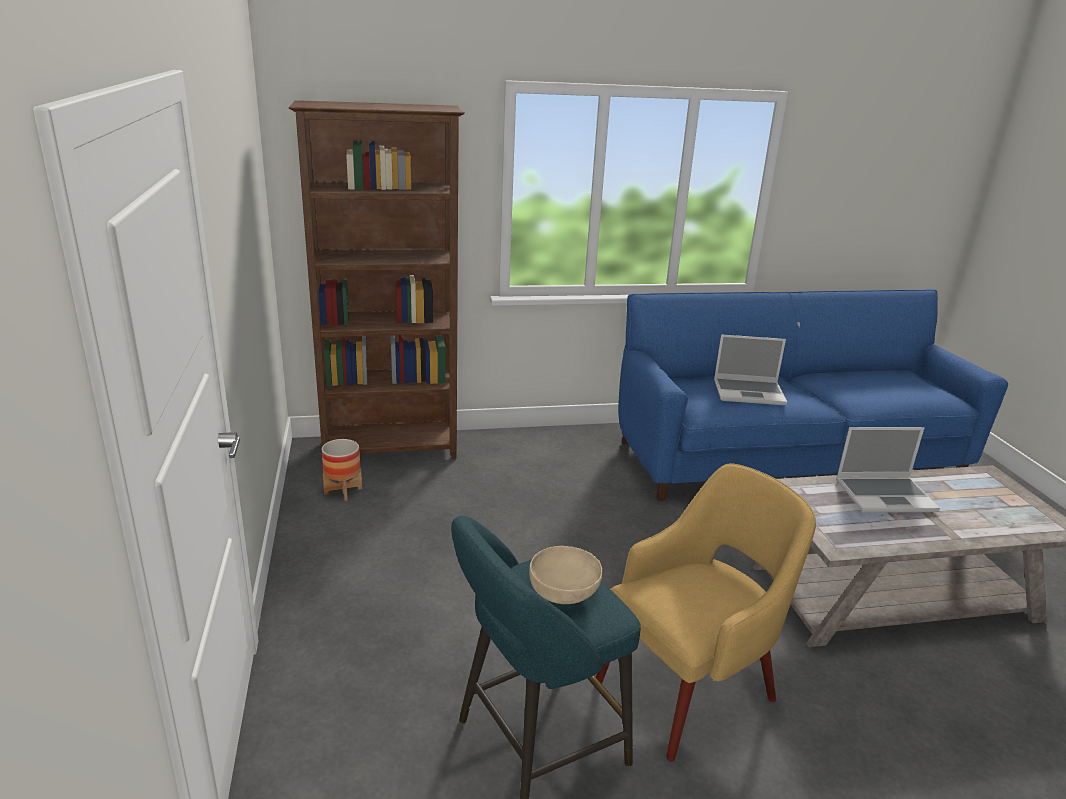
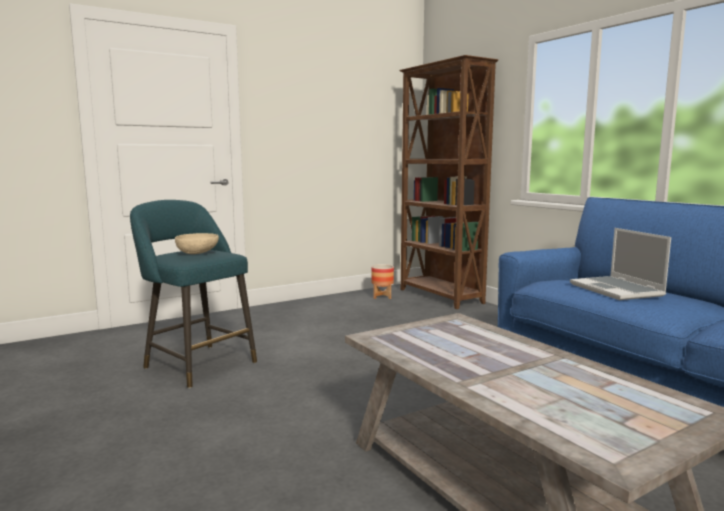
camera: 70 degrees right, 15 degrees down
(690, 688) = (269, 399): yellow armchair -> none
(885, 495) = (511, 353): laptop -> none

